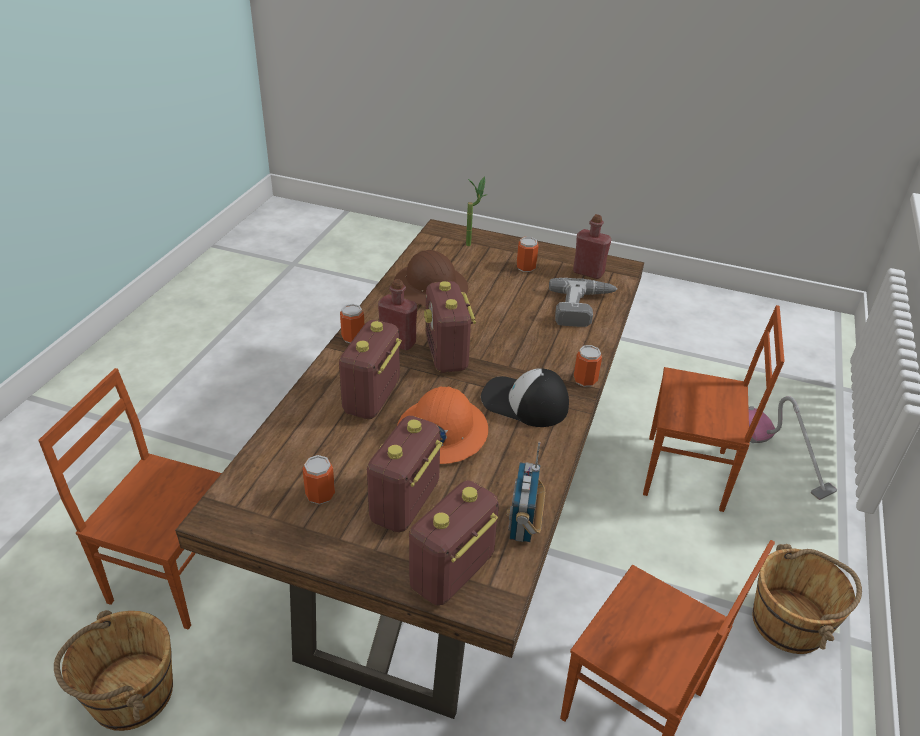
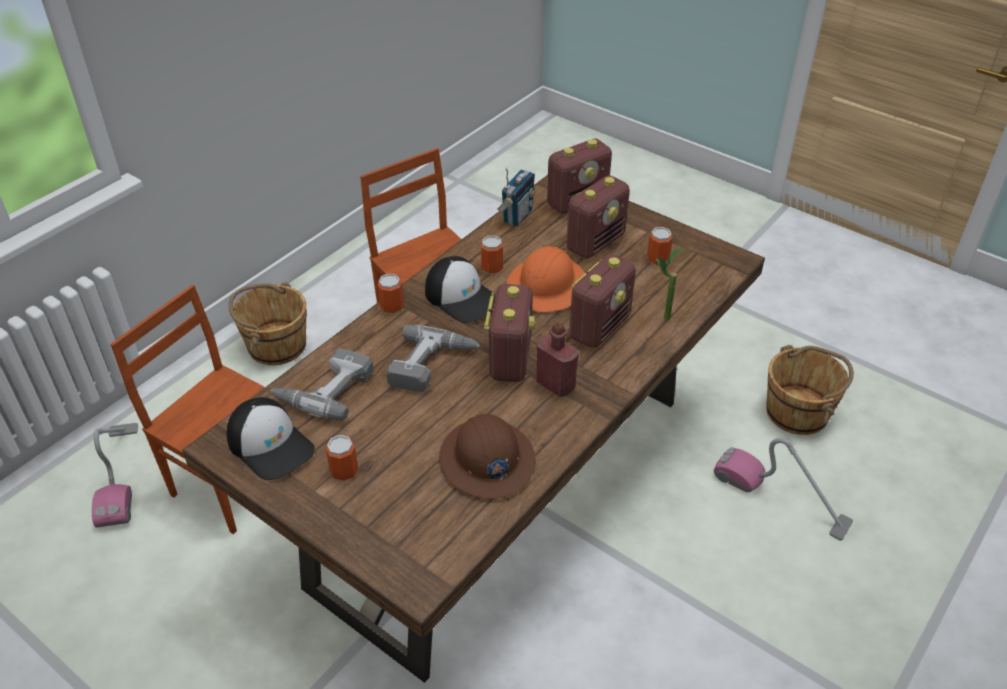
camera: 160 degrees left, 5 degrees up
(175, 573) = (780, 498): brown chair -> vacuum cleaner
(353, 337) = (603, 400): can -> can (492, 268)
(473, 243) = (387, 539): potted plant -> potted plant (660, 319)
(511, 338) = (432, 366): none -> power drill
(588, 272) = (271, 445): red bottle -> cap

